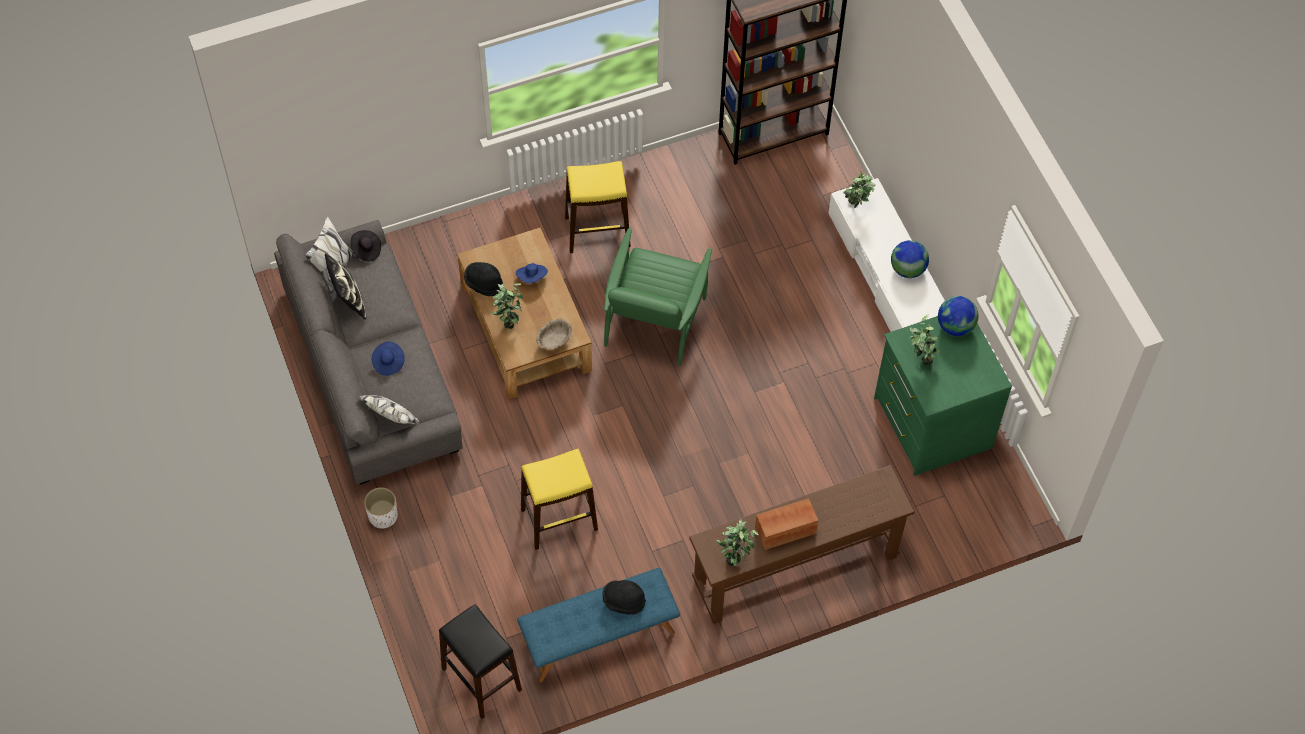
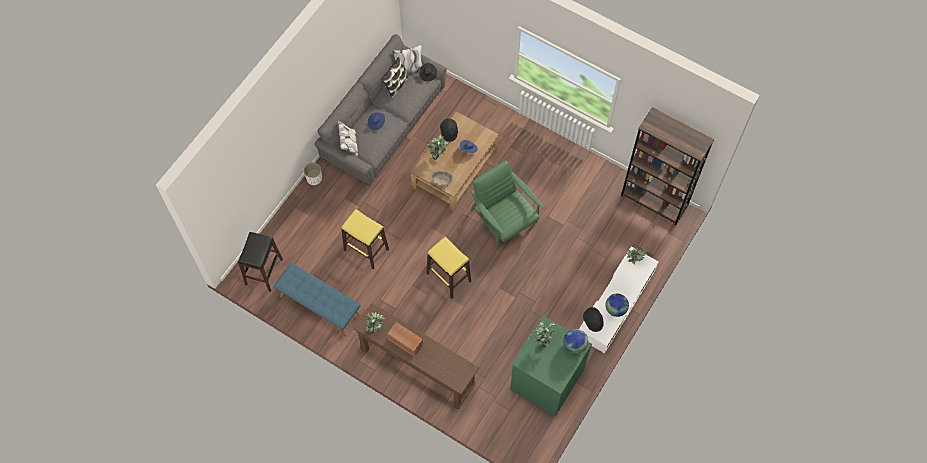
camera: 55 degrees right, 5 degrees up
(597, 232) = (531, 163): yellow stool -> yellow stool (448, 277)
(623, 601) = (329, 300): black hat -> black hat (593, 321)
(655, 318) = (504, 218): green armchair -> green armchair turned 75 degrees clockwise

